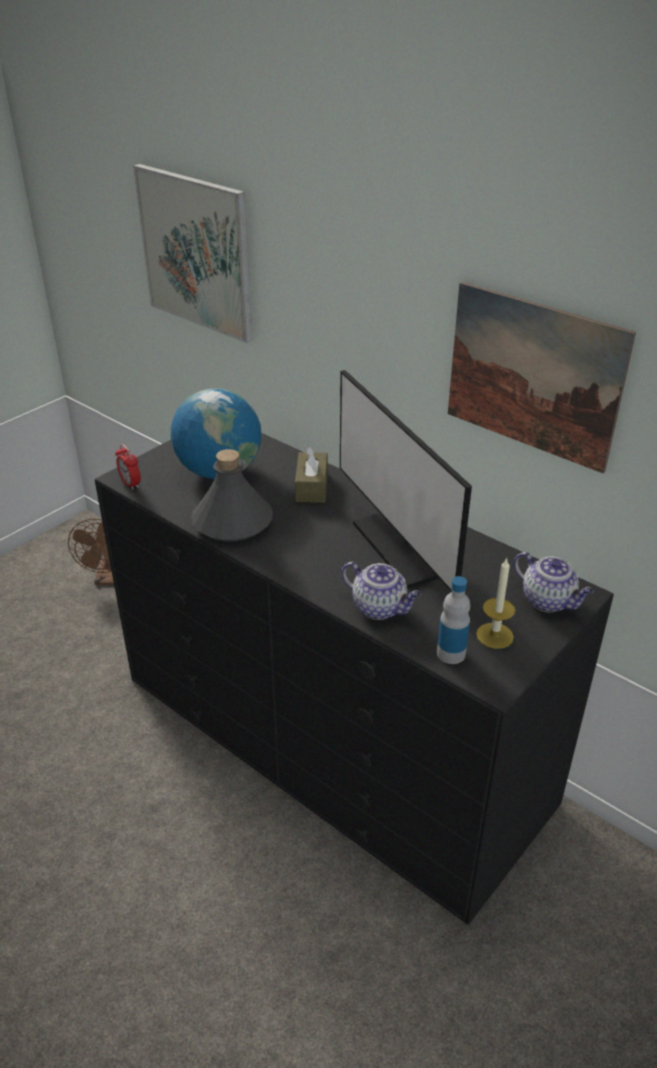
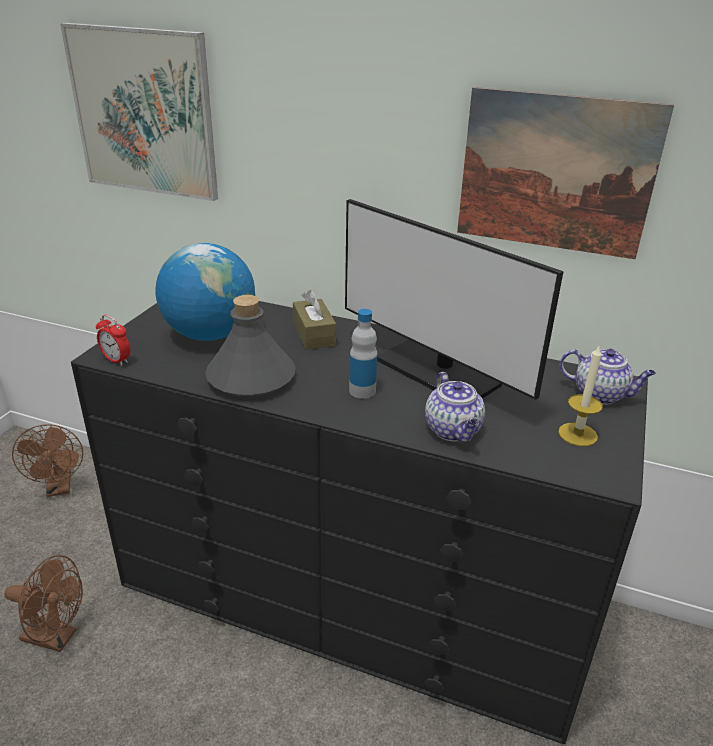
camera: 20 degrees left, 5 degrees down
(67, 710) = (56, 637): none -> brown fan
(380, 608) = (454, 431): teapot -> teapot turned 60 degrees clockwise
(451, 653) = (551, 459): bottle -> bottle (362, 391)

